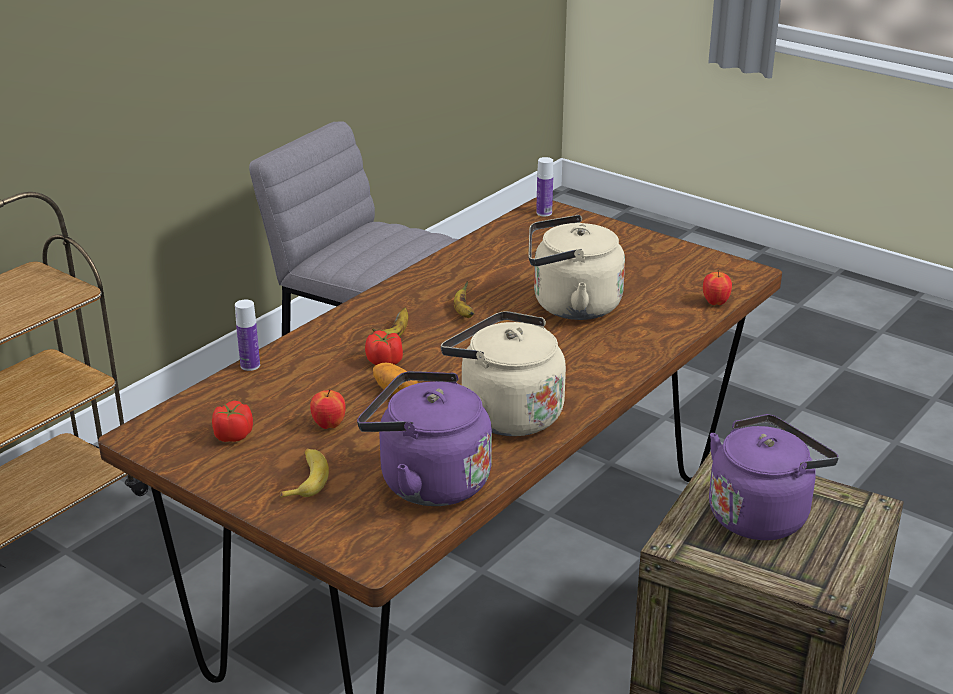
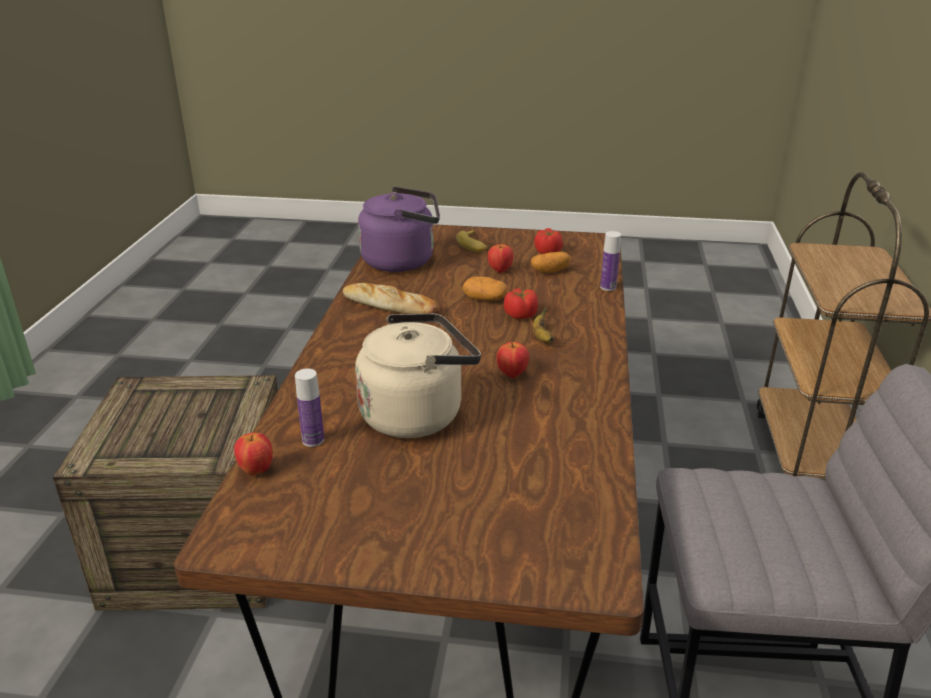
camera: 150 degrees right, 0 degrees up
(275, 406) = (550, 271): none -> potato
(463, 312) = (512, 374): banana -> apple
(505, 414) = (390, 305): beige kettle -> bread
(544, 213) = (589, 569): bottle -> bottle (313, 440)
(761, 514) = (187, 425): purple kettle -> none

